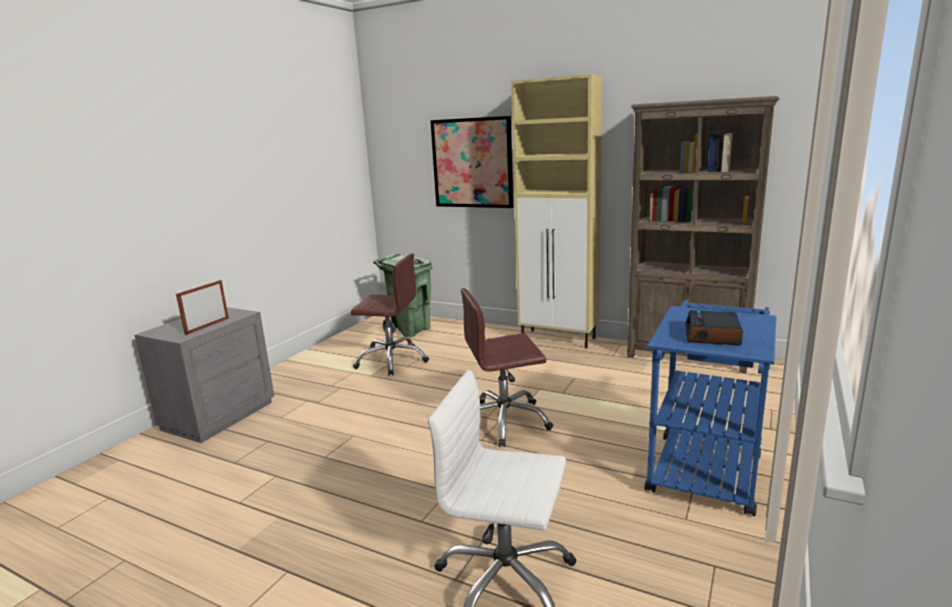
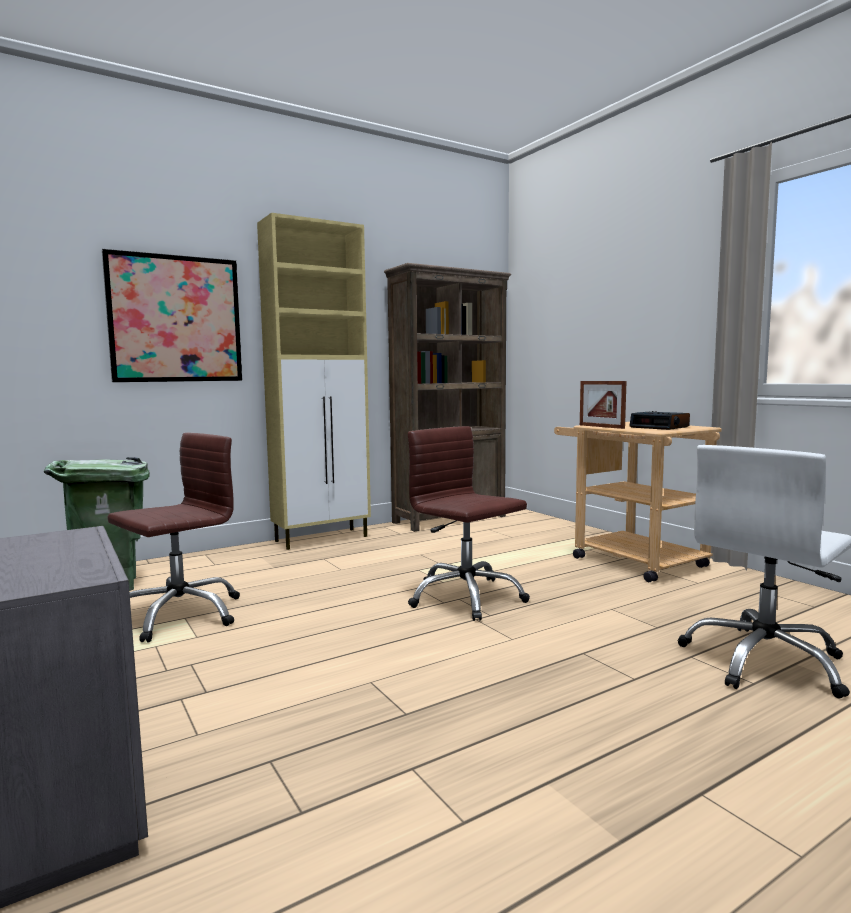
camera: 60 degrees left, 10 degrees down
(207, 326) = (72, 556): picture frame -> picture frame (601, 426)
(504, 421) = (465, 597): brown office chair -> brown office chair turned 120 degrees clockwise
(705, 466) = (629, 559): blue cart -> beige cart

